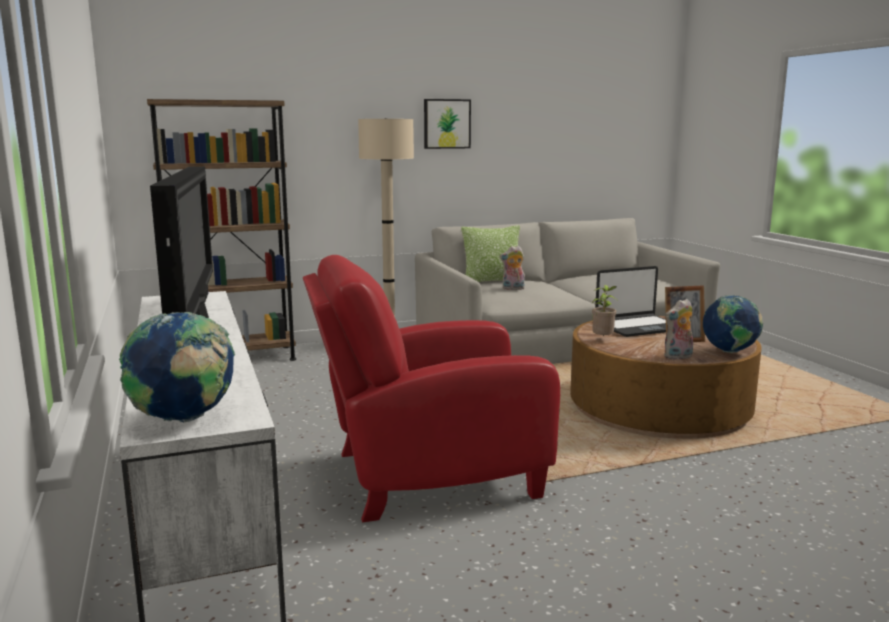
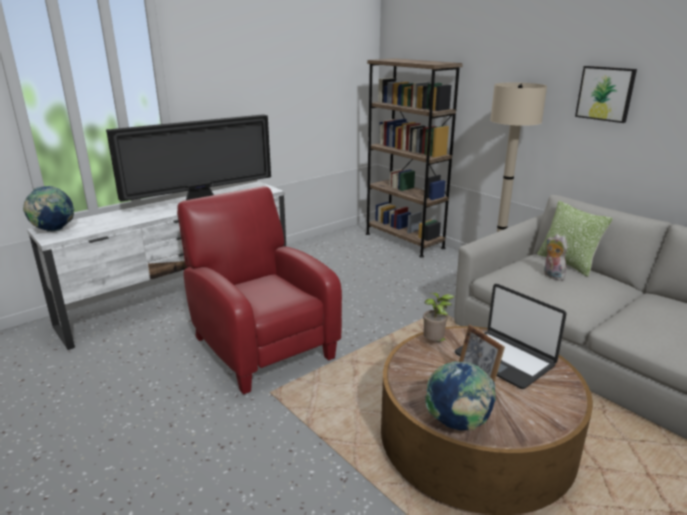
camera: 70 degrees right, 10 degrees up
(678, 357) = (409, 389): plush toy -> none

